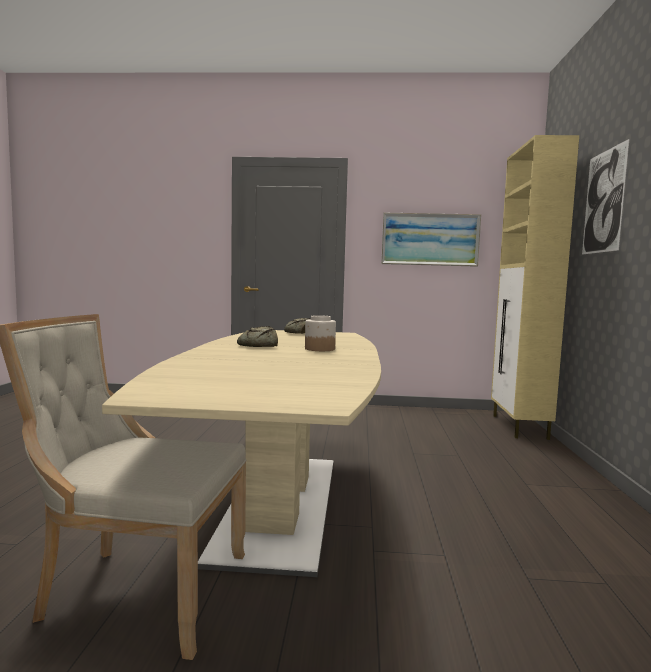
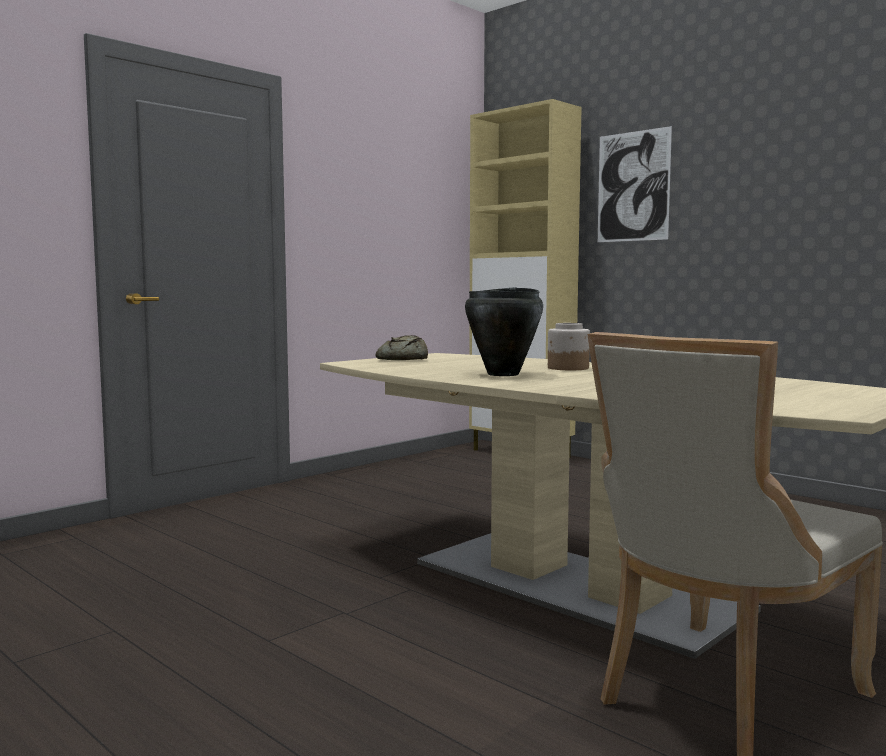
camera: 50 degrees left, 0 degrees up
(258, 345) = (504, 374): bread -> black cooking pot
(430, 239) = (386, 216): picture -> none

